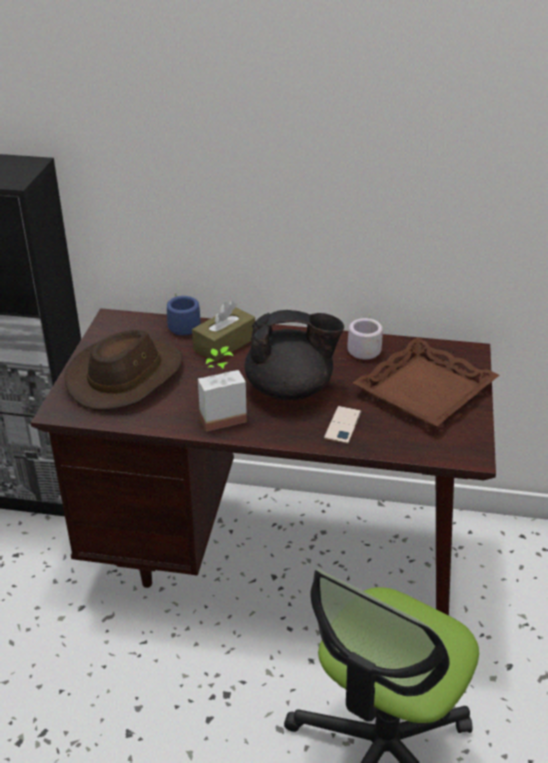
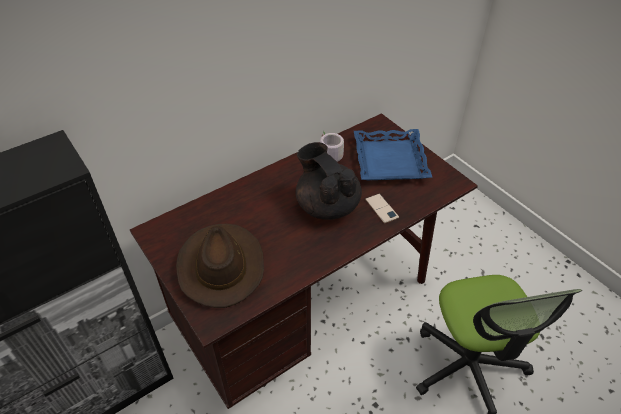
camera: 45 degrees left, 10 degrees up
(181, 326) = (205, 207): blue mug -> none
(220, 415) = (313, 249): potted plant -> none
(224, 344) = (250, 201): brown tissue box -> none
(291, 389) = (327, 205): black teapot -> black teapot turned 75 degrees counterclockwise
(424, 390) = (389, 160): brown tray -> blue tray

